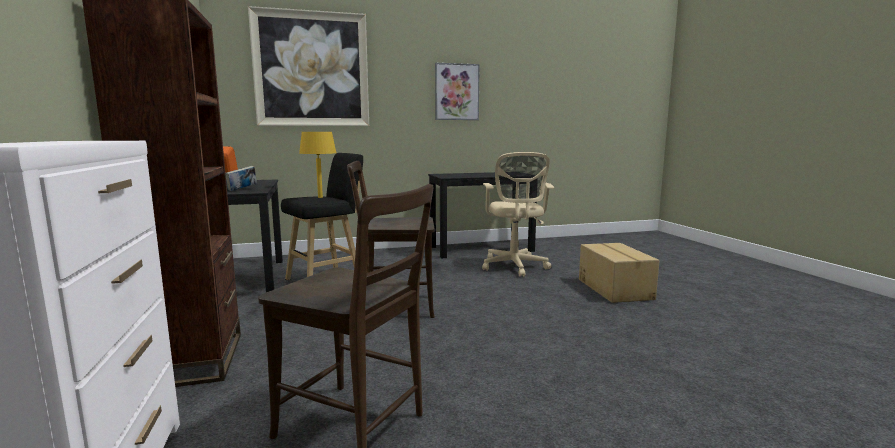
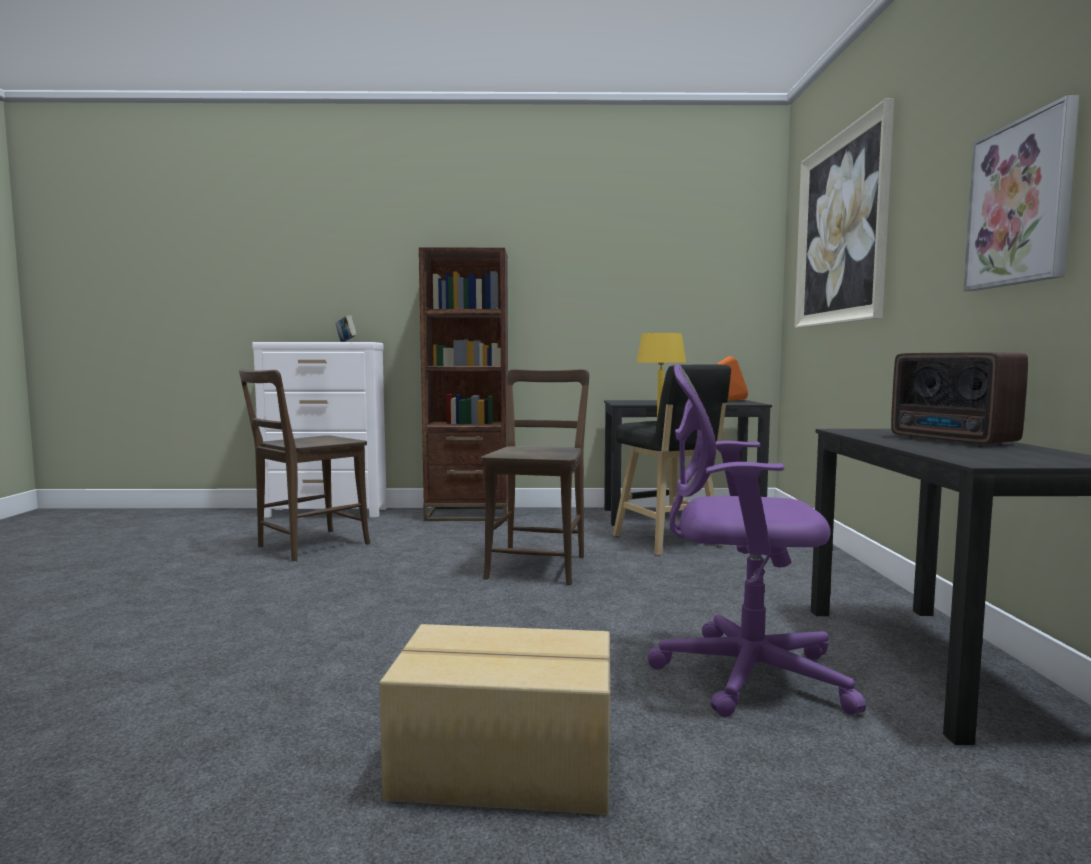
camera: 105 degrees right, 5 degrees down
(242, 189) = (642, 402): book -> book (346, 342)
(473, 174) = (953, 440): none -> radio
(514, 267) = (741, 674): beige office chair -> purple office chair

